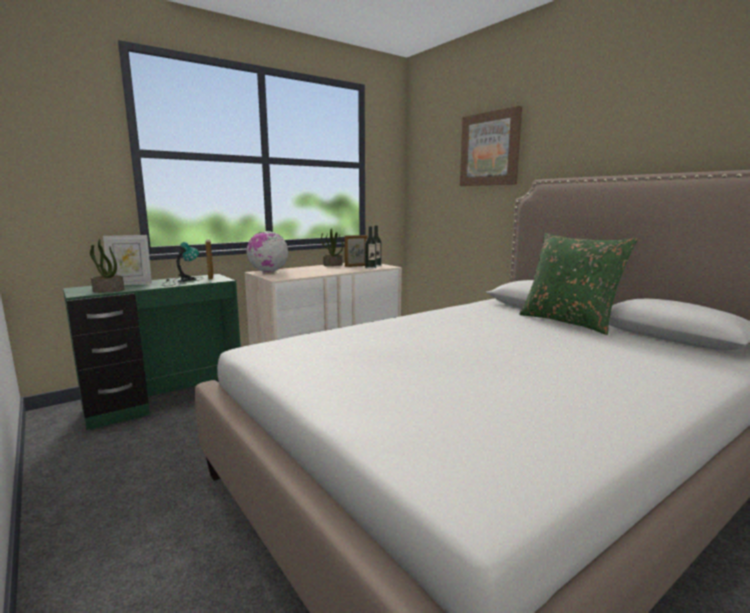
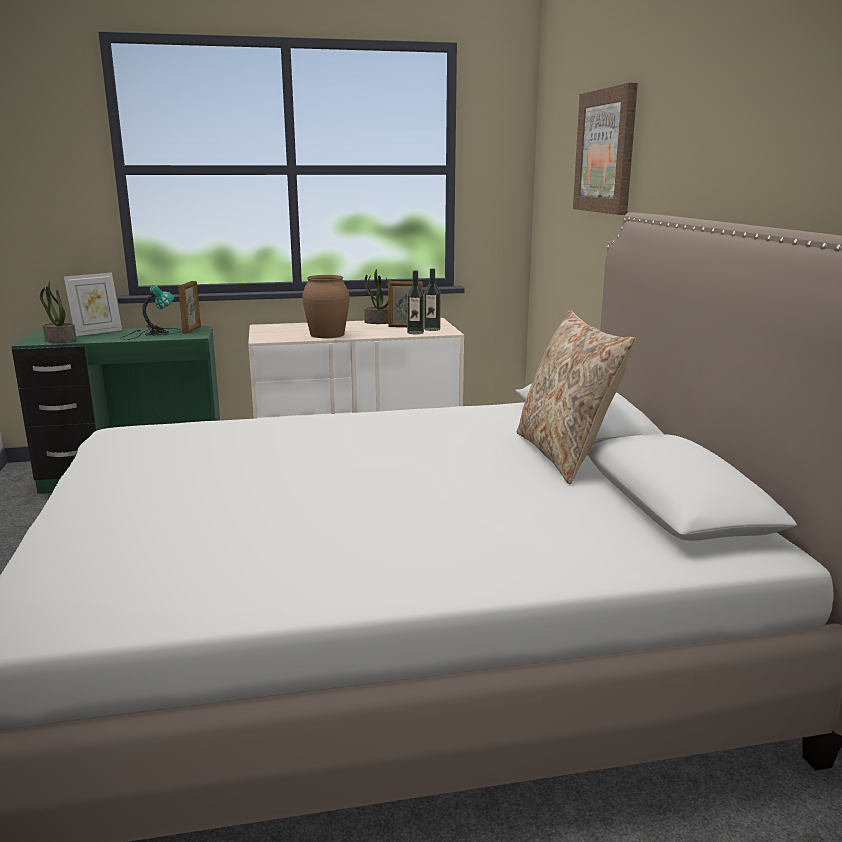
camera: 25 degrees right, 5 degrees up
(130, 283) = (97, 332): picture frame -> picture frame turned 45 degrees counterclockwise
(268, 271) = (275, 327): globe -> none
(316, 273) = (327, 334): none -> brown vase
(569, 322) = (565, 455): green pillow -> beige pillow

